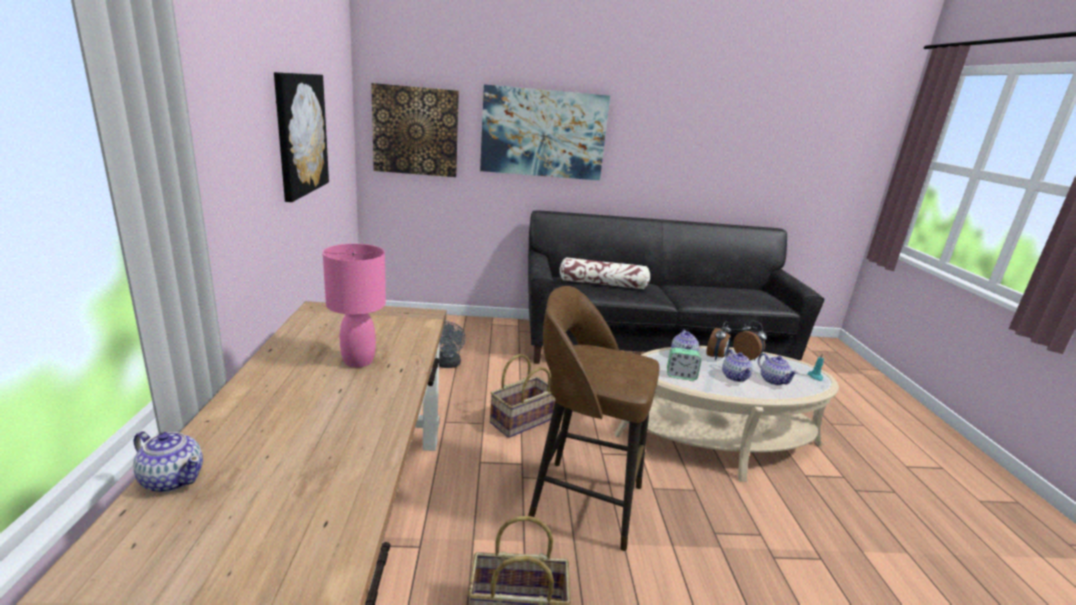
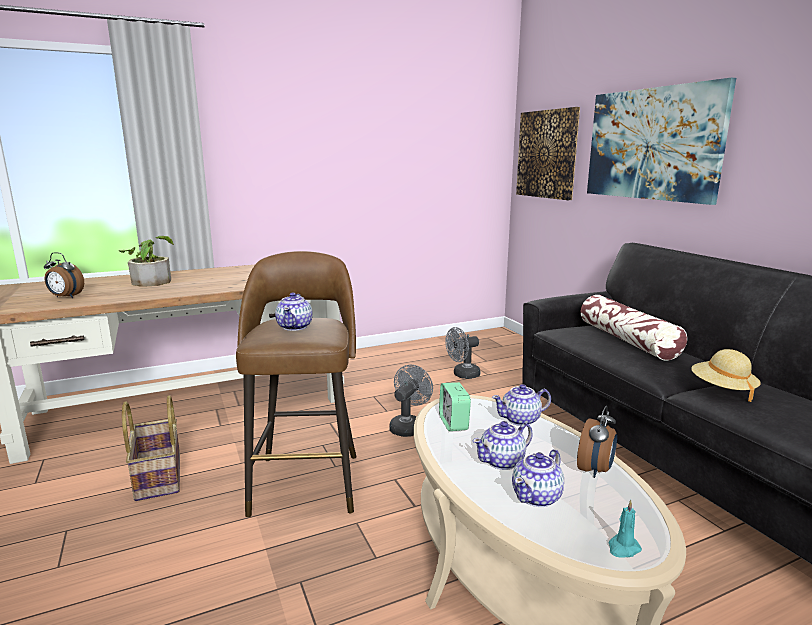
camera: 70 degrees right, 5 degrees down
(172, 479) = (99, 279): teapot -> teapot (295, 326)
(274, 423) = (152, 281): none -> potted plant
(300, 134) = (383, 149): picture -> none
(358, 361) = (235, 279): pink table lamp -> none
(522, 421) = (408, 426): basket -> grey fan
(689, 294) = (722, 389): none -> beige hat
(716, 357) = (553, 444): alarm clock -> alarm clock (65, 297)

